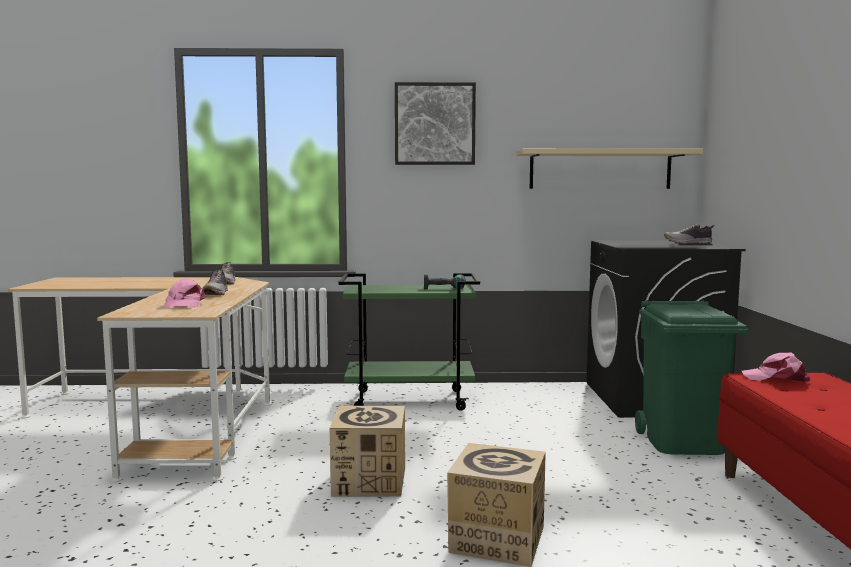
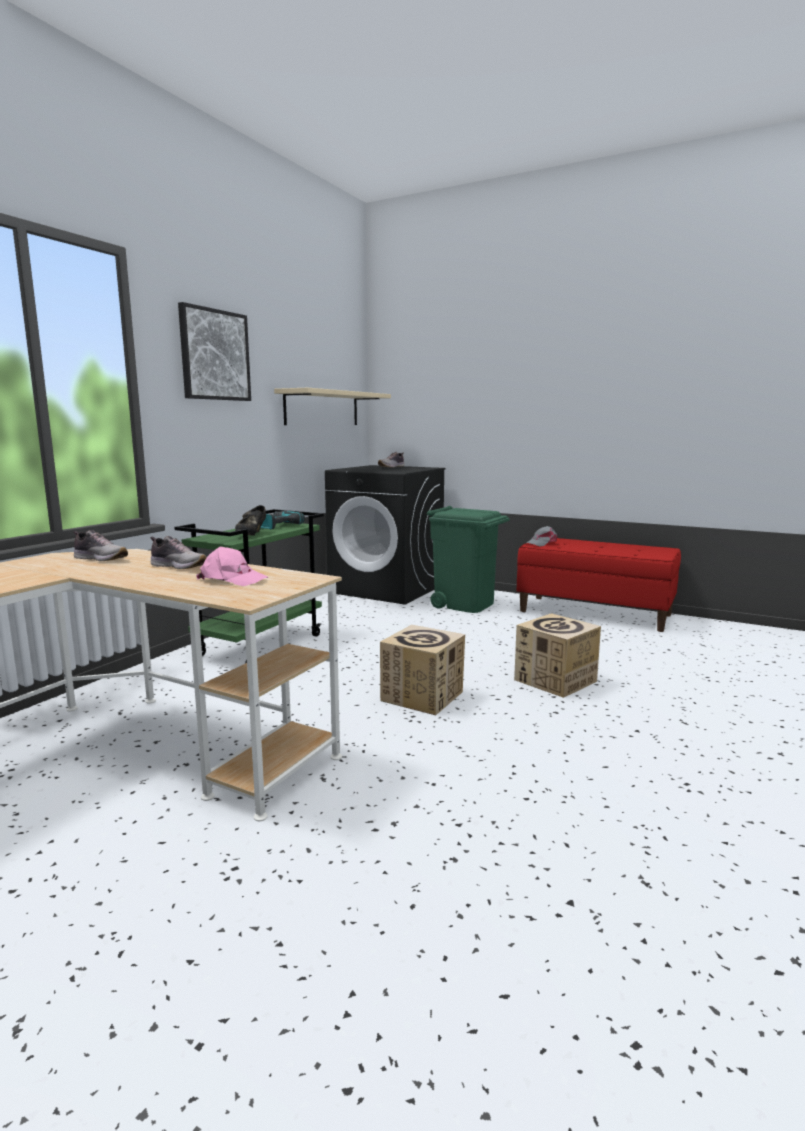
camera: 60 degrees left, 5 degrees up
(391, 290) = (251, 535): none -> black shoe
(776, 378) = (542, 543): pink cap -> grey cap

